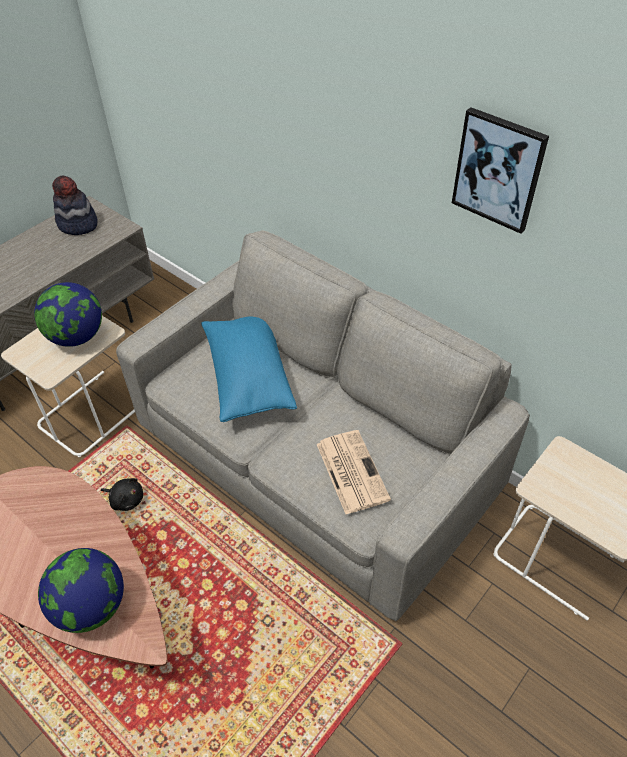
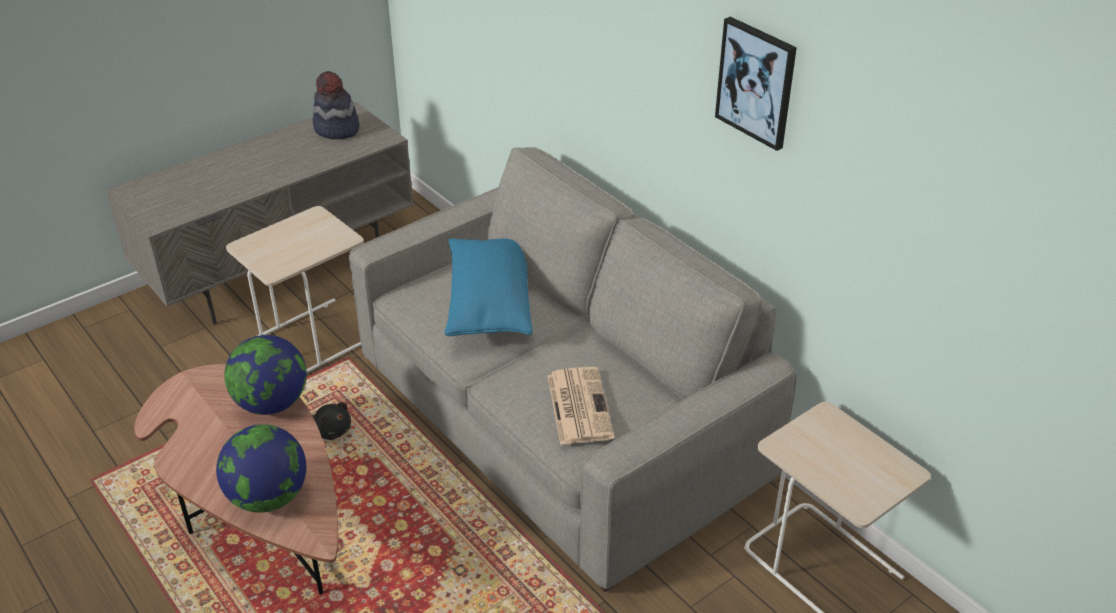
camera: 10 degrees right, 10 degrees down
(76, 337) = (310, 239): globe -> globe (271, 403)

